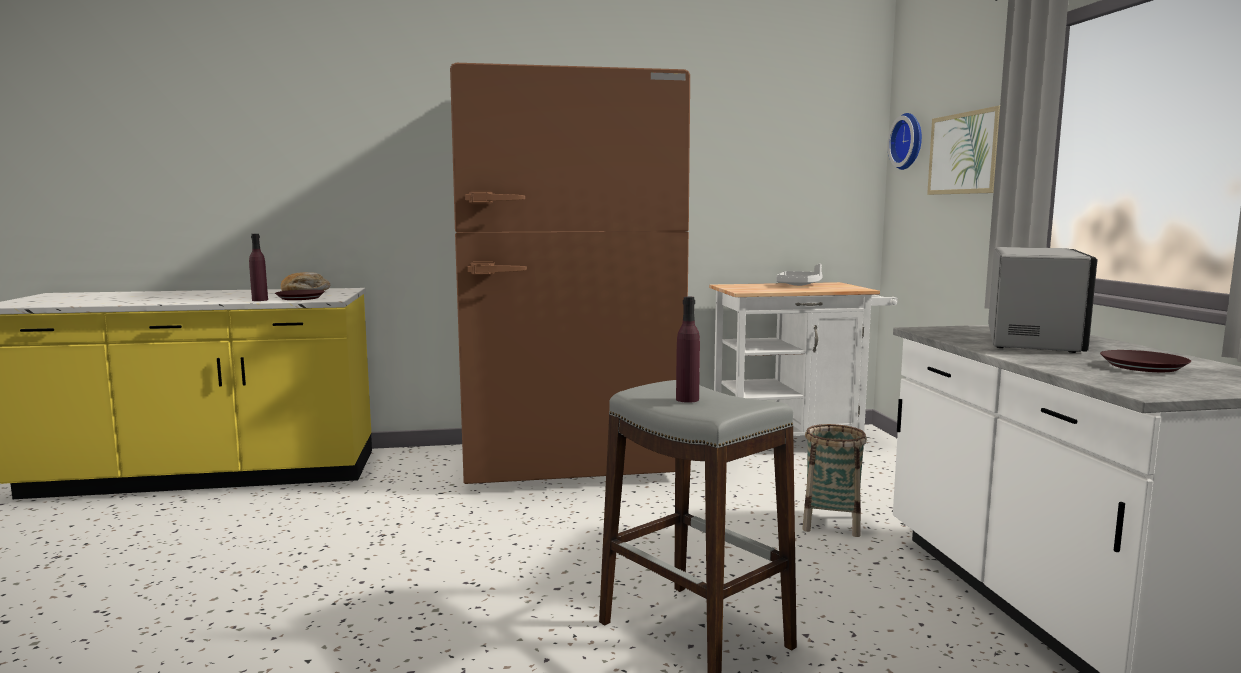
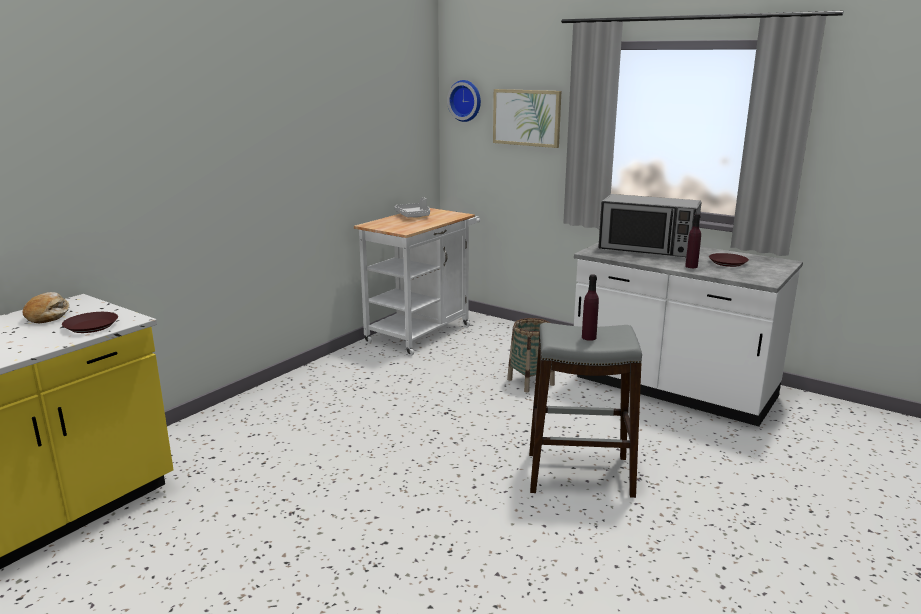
camera: 45 degrees left, 10 degrees up
(260, 300) = (58, 340): purple bottle -> purple bottle (691, 266)
(569, 462) = (309, 400): brown fridge -> none
(1033, 338) = (647, 249): microwave -> microwave turned 135 degrees clockwise

